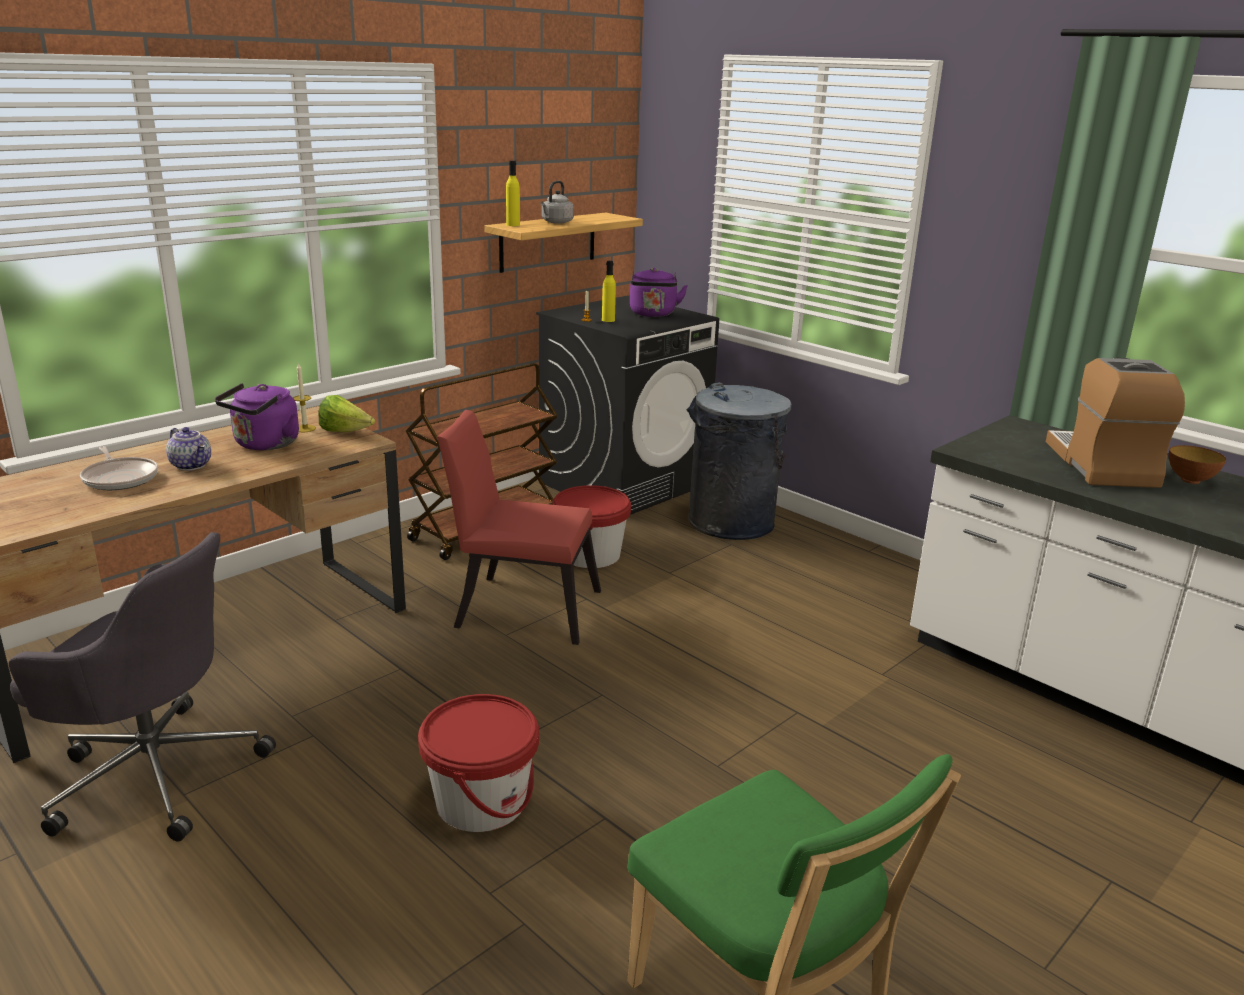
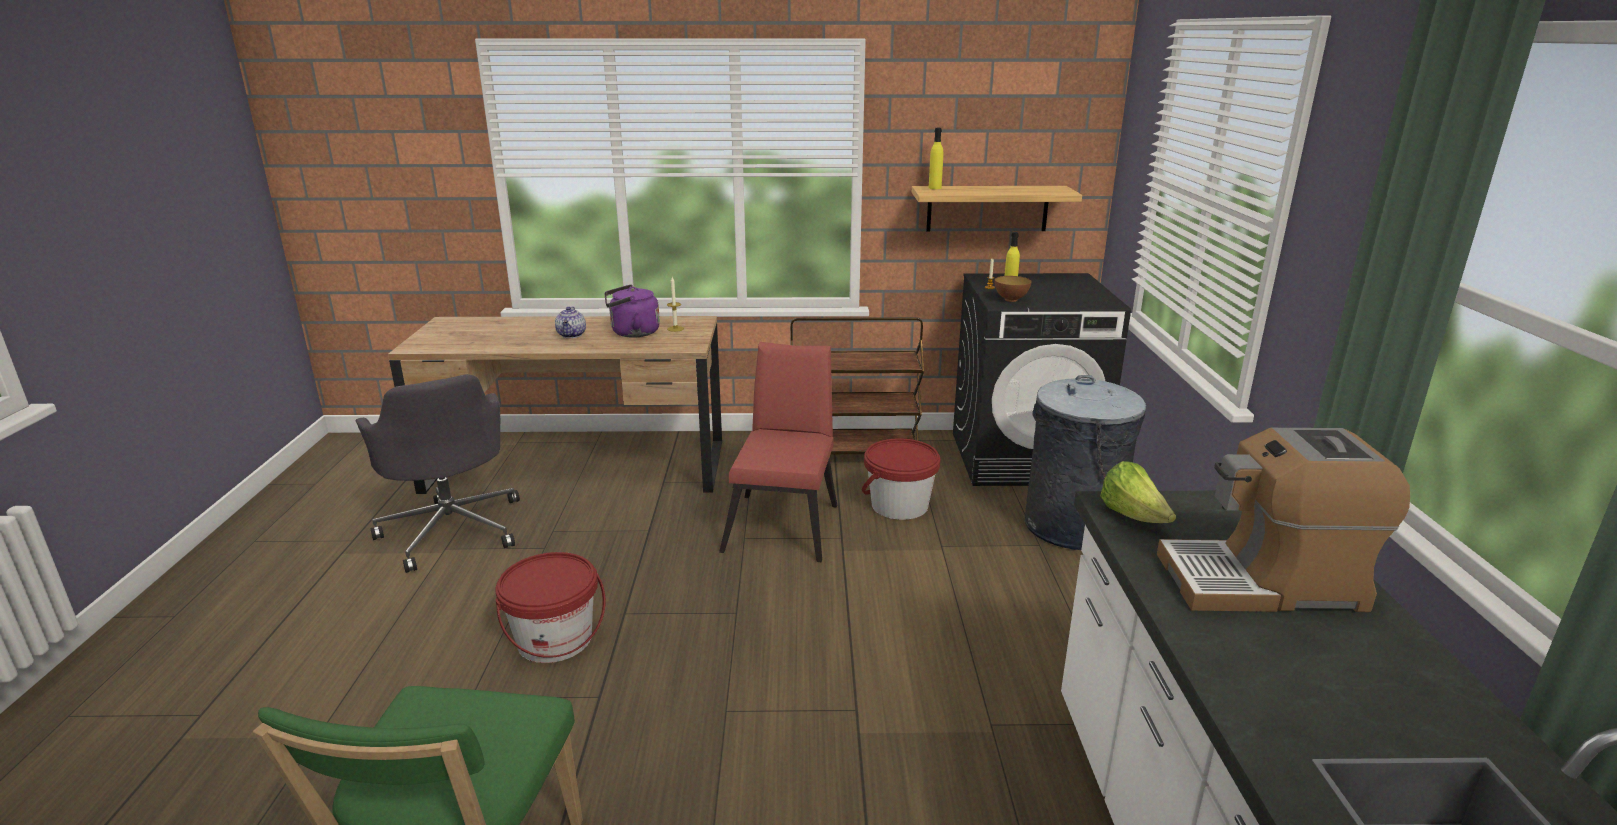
camera: 45 degrees right, 0 degrees up
(120, 478) = (527, 332): frying pan -> none
(345, 432) = (692, 337): lettuce -> lettuce (1133, 517)
(520, 607) = (785, 523): red chair -> red chair turned 45 degrees clockwise
(556, 222) = (981, 189): grey kettle -> none
(653, 314) = (1067, 294): purple kettle -> none
(1101, 465) = (1263, 582): coffee machine -> coffee machine turned 135 degrees counterclockwise
(1190, 480) = (1363, 651): bowl -> bowl (1011, 300)

